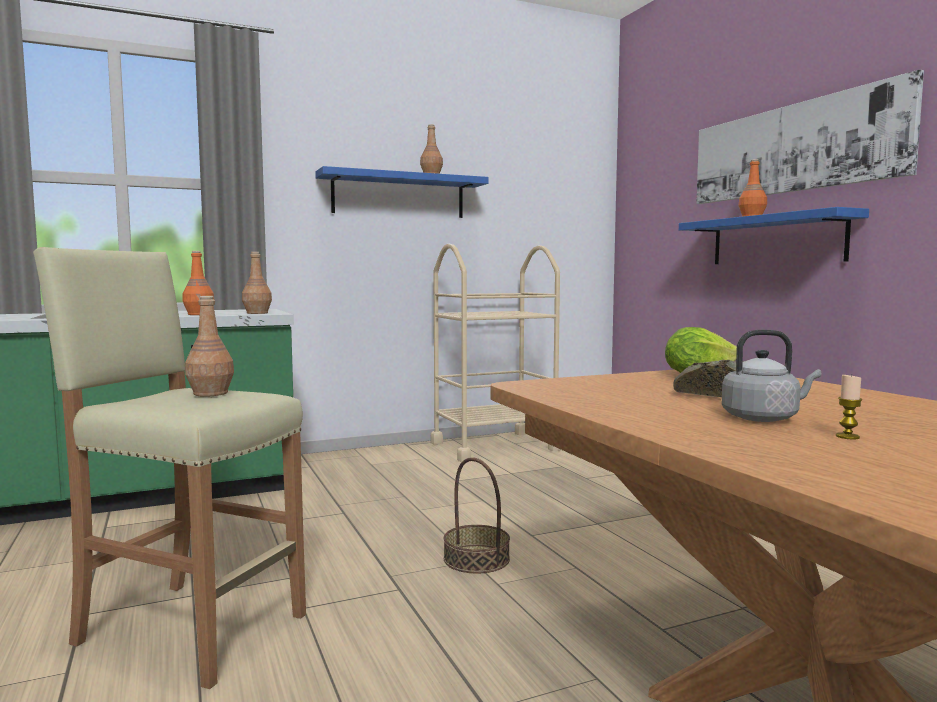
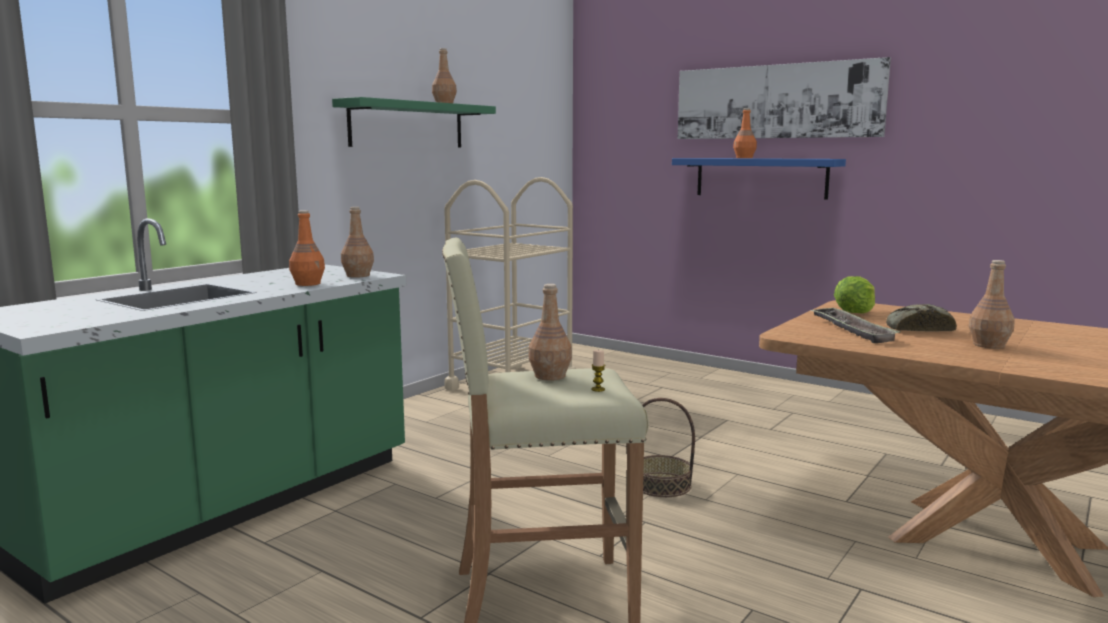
camera: 30 degrees left, 5 degrees up
(399, 196) = (407, 125): blue shelf -> green shelf
(623, 388) = (851, 330): none -> tray
(763, 418) = (988, 345): grey kettle -> brown bottle
(847, 437) = (1054, 352): candle -> candle (598, 389)

